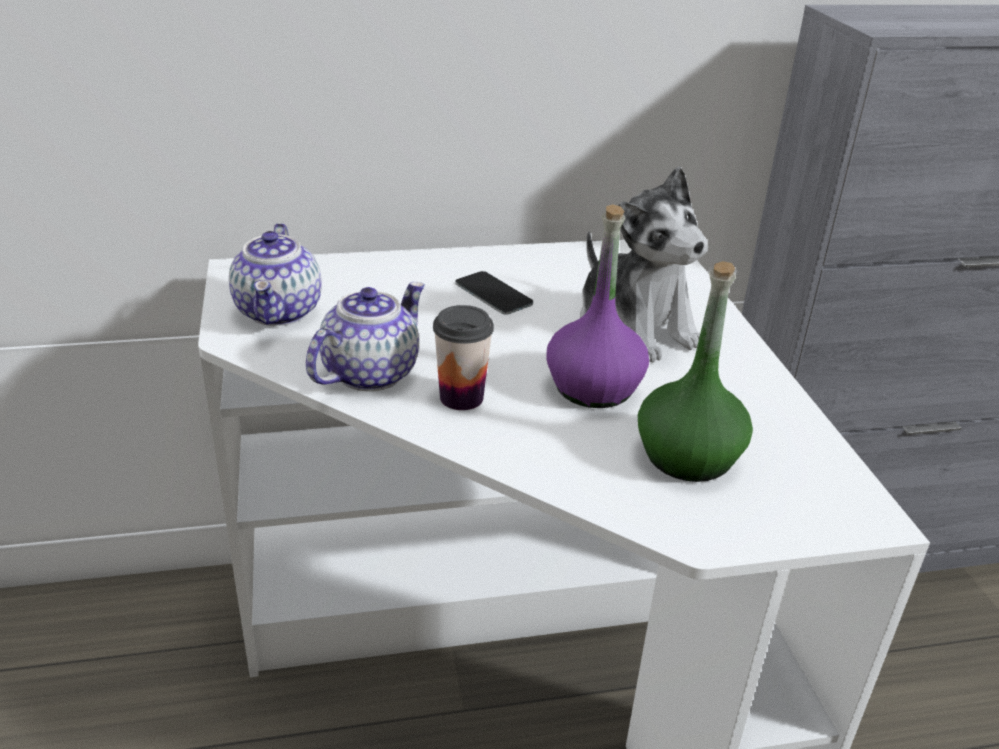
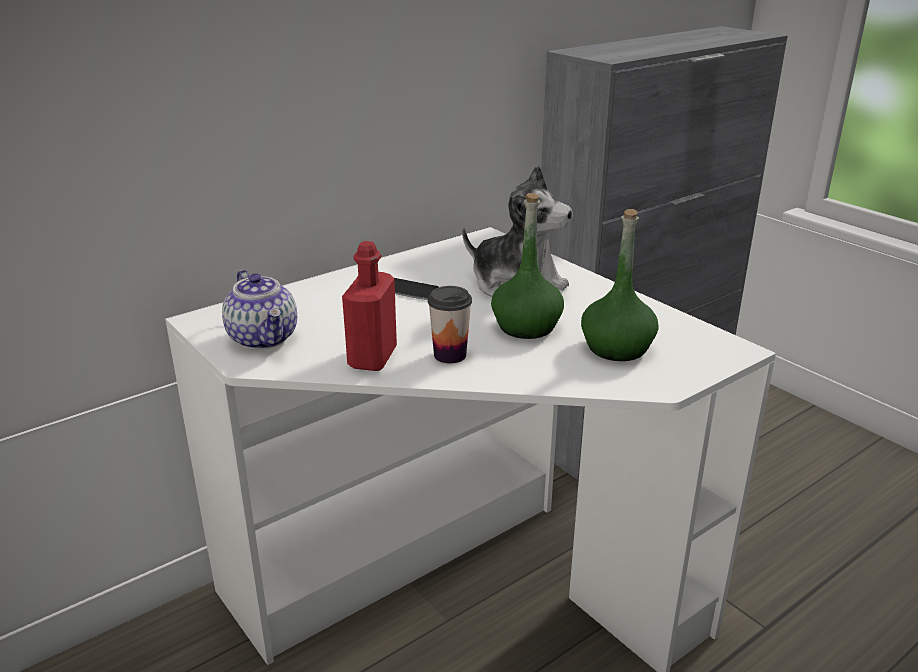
camera: 25 degrees left, 5 degrees down
(370, 372) = (372, 358): teapot -> red bottle
(594, 388) = (526, 327): purple bottle -> green bottle

